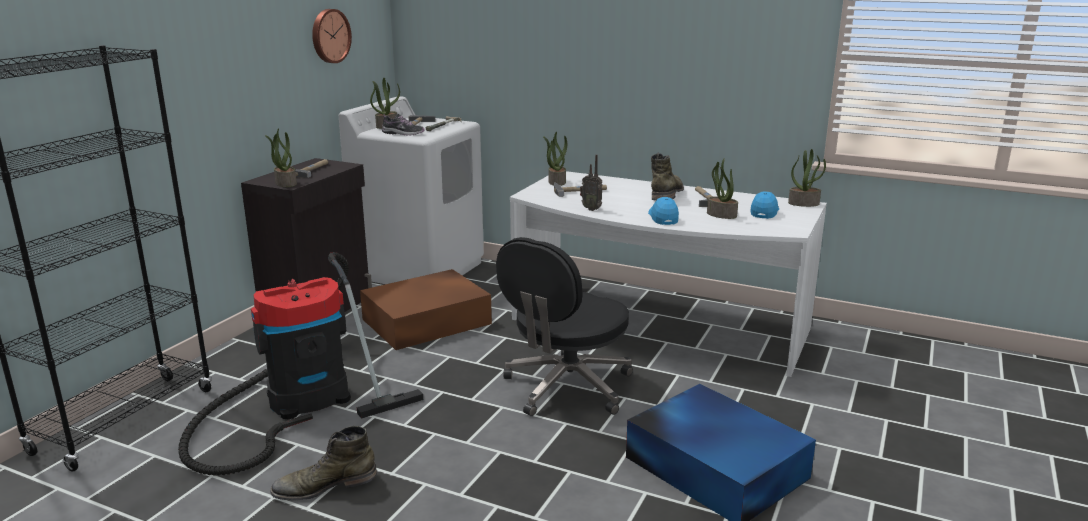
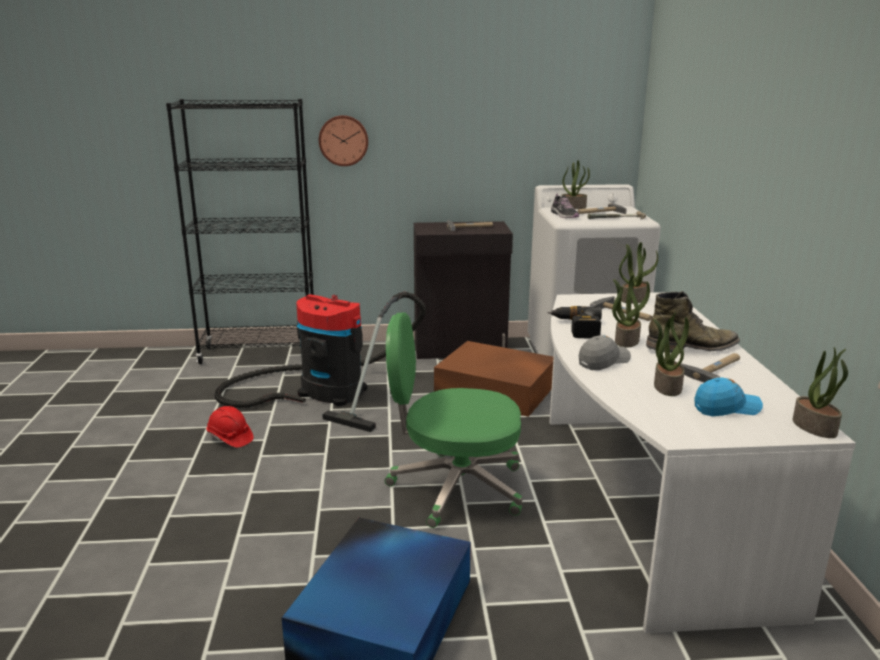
camera: 60 degrees right, 0 degrees up
(285, 183) = (428, 230): potted plant -> potted plant (626, 340)
(325, 485) = (230, 438): green boot -> red hard hat
(329, 36) = (545, 114): wall clock -> wall clock (343, 140)
(566, 387) = (454, 487): black office chair -> green office chair
(591, 209) = (576, 328): radio -> power drill
(663, 218) = (603, 361): blue cap -> grey cap

